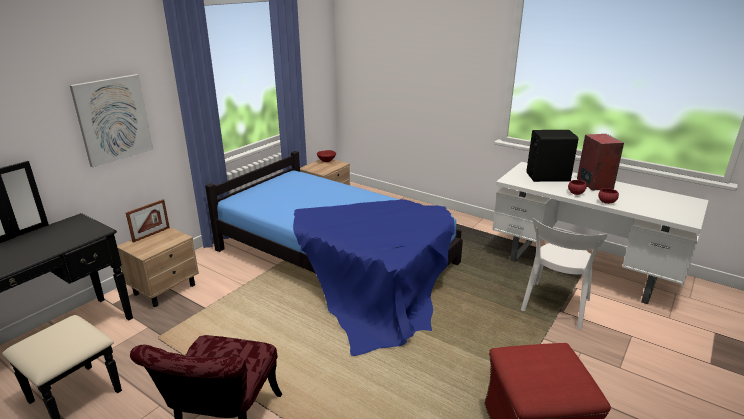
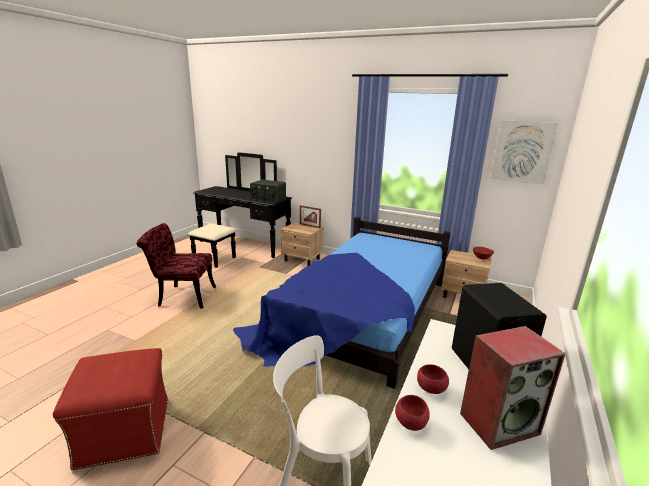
camera: 80 degrees right, 5 degrees down
(69, 233) = (268, 199): none -> radio
(113, 119) = (320, 154): picture -> picture (522, 152)

